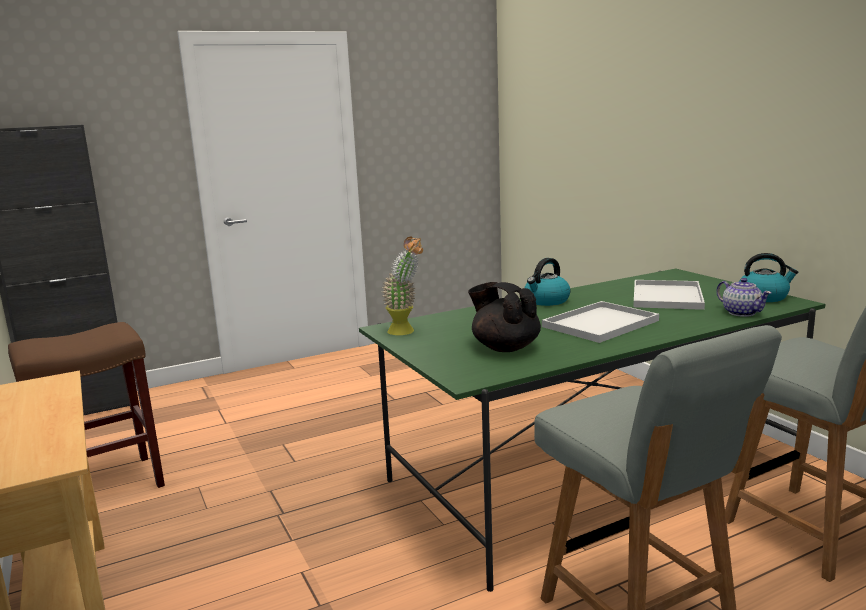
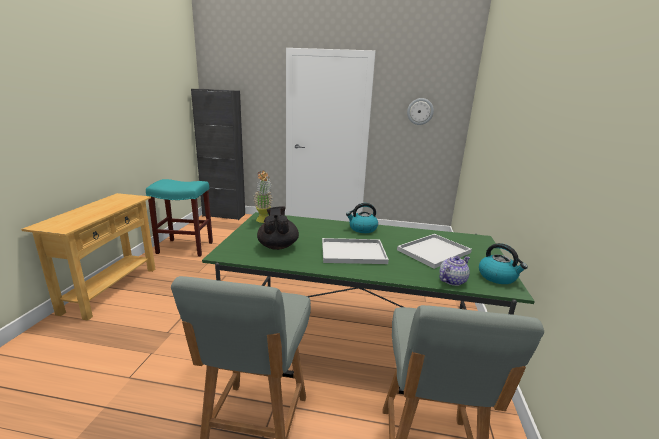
camera: 35 degrees right, 5 degrees up
(104, 486) = (186, 247): brown stool -> turquoise stool
(430, 127) = (420, 111): none -> wall clock
(741, 313) = (452, 280): teapot -> teapot turned 135 degrees counterclockwise

